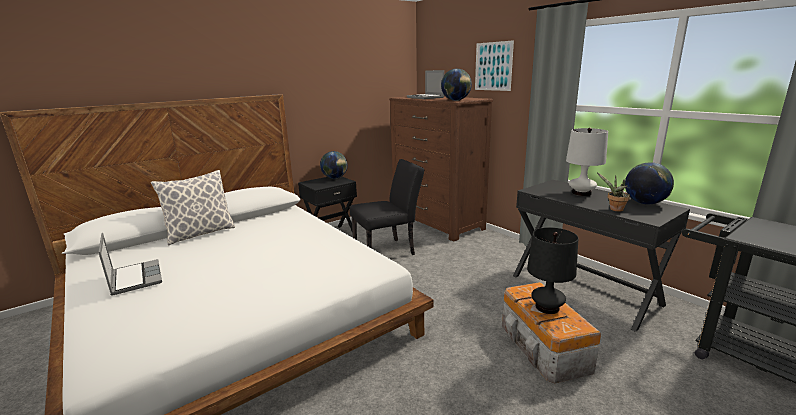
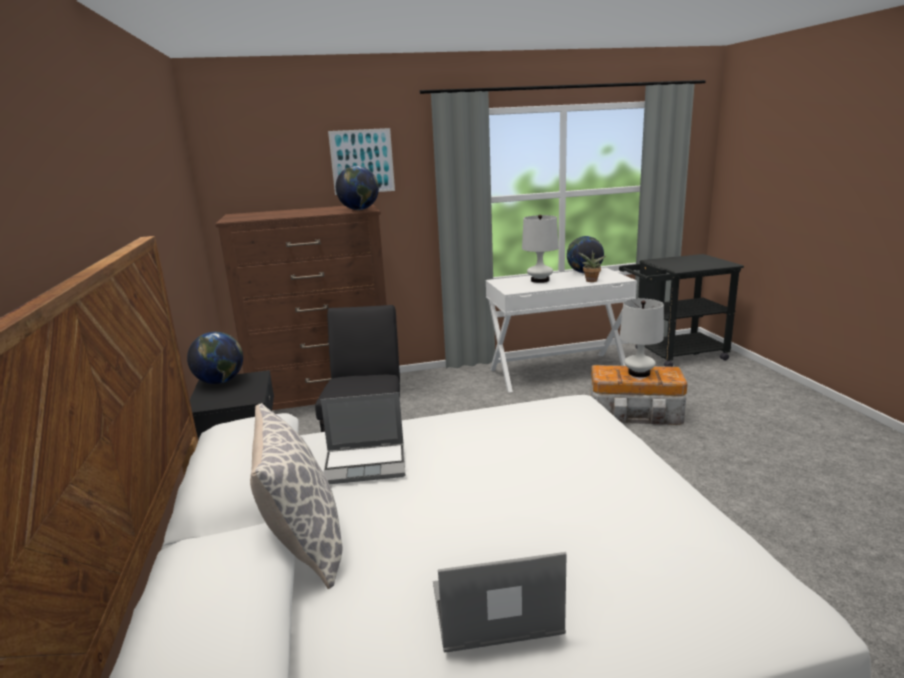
camera: 65 degrees left, 0 degrees up
(426, 97) = (277, 214): laptop -> laptop (366, 464)
(547, 307) = (639, 373): black table lamp -> white table lamp
(584, 289) = (557, 371): black desk -> white desk

